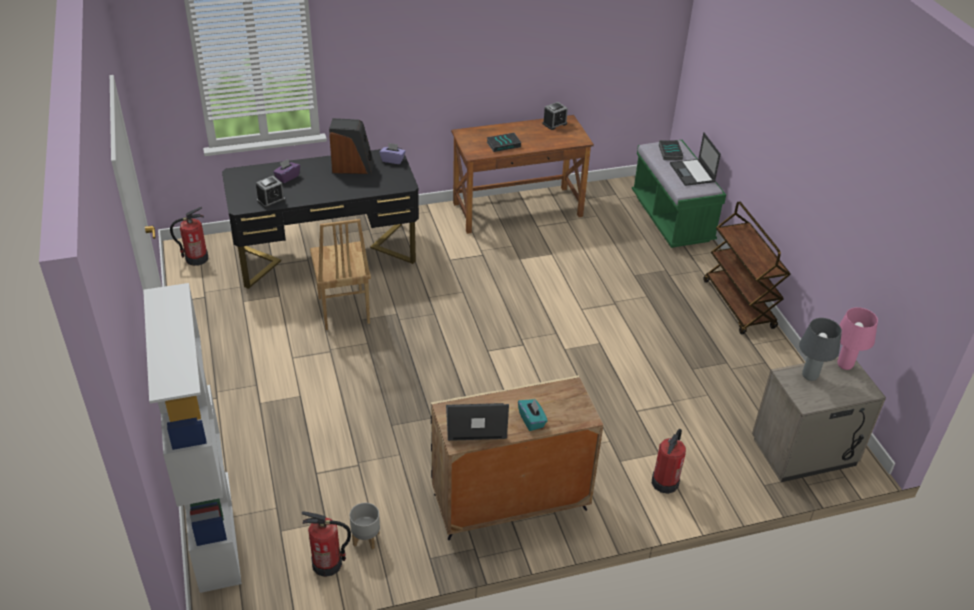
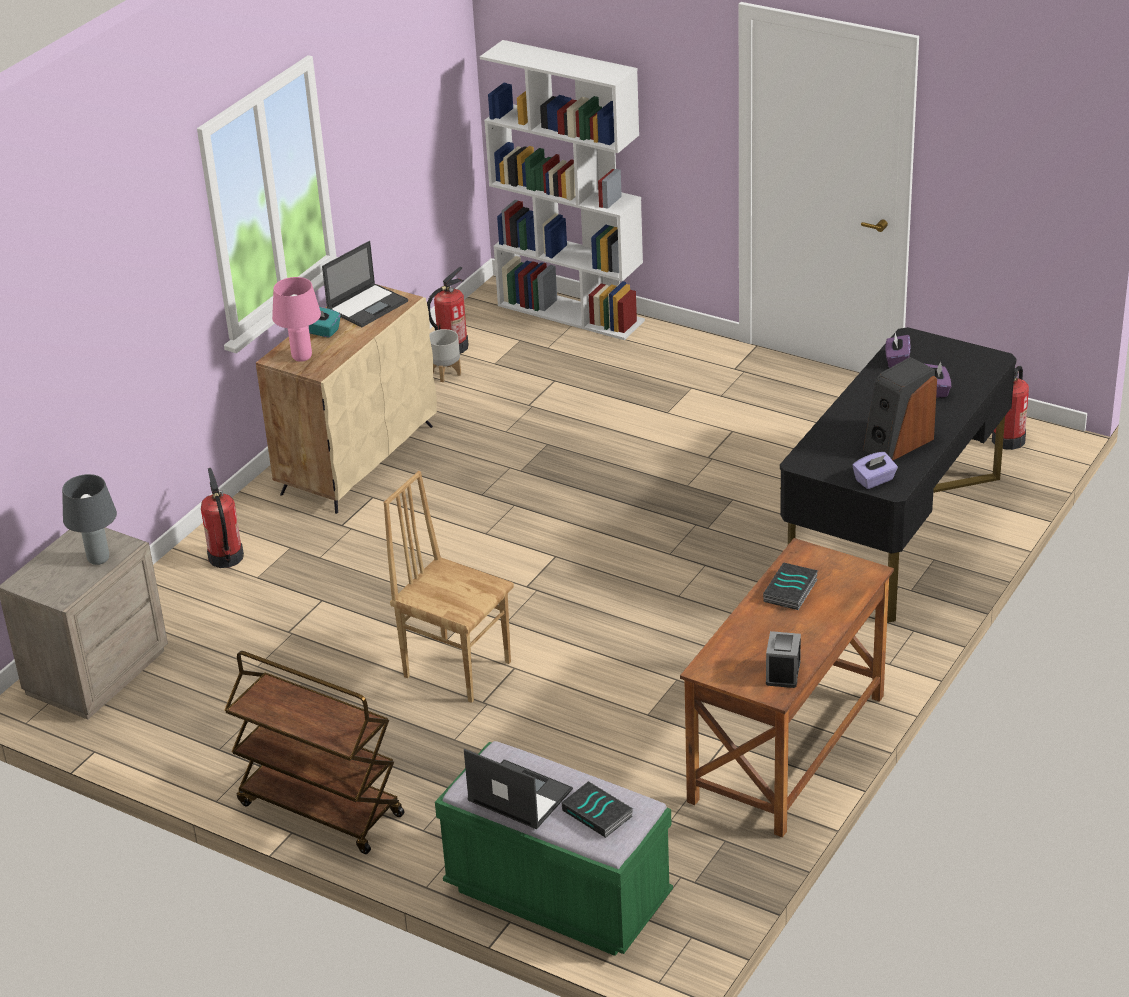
camera: 140 degrees right, 5 degrees down
(271, 200) = (897, 360): alarm clock -> purple tissue box
(342, 311) = (765, 494): brown chair -> brown chair (457, 668)
(845, 365) = (64, 594): pink table lamp -> pink table lamp (301, 357)

